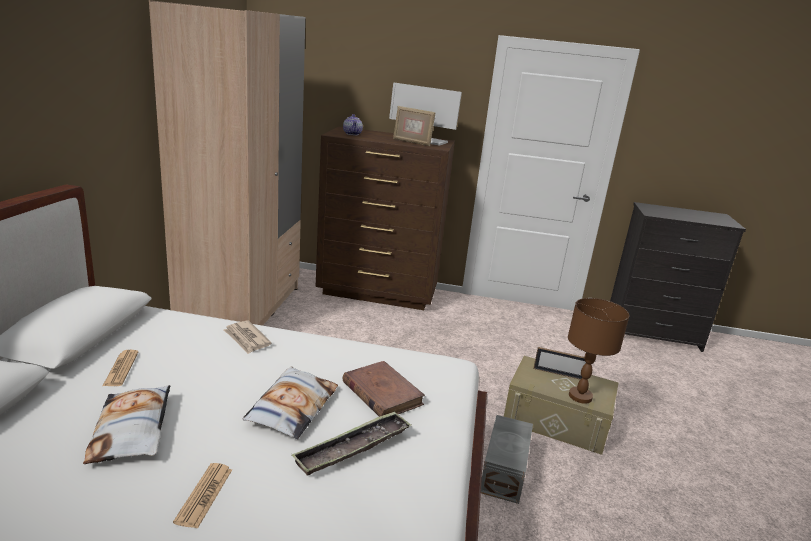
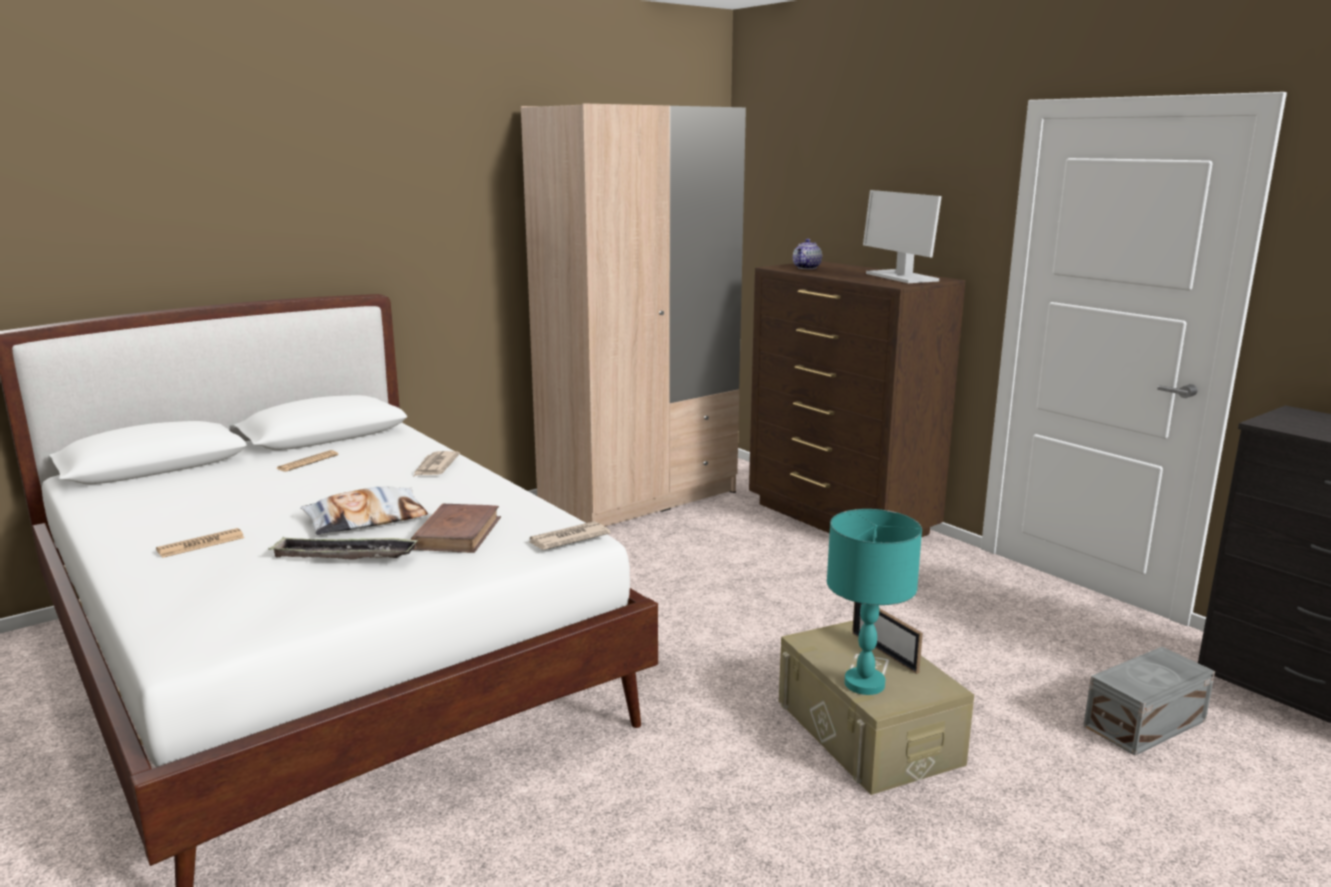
camera: 45 degrees right, 5 degrees down
(133, 430) = (240, 498): pillow -> none
(412, 142) = (871, 278): picture frame -> none
(450, 370) = (567, 539): none -> newspaper
(505, 471) = (691, 747): grey storage box -> grey storage box (1147, 723)
(579, 396) = (864, 683): brown table lamp -> turquoise table lamp

